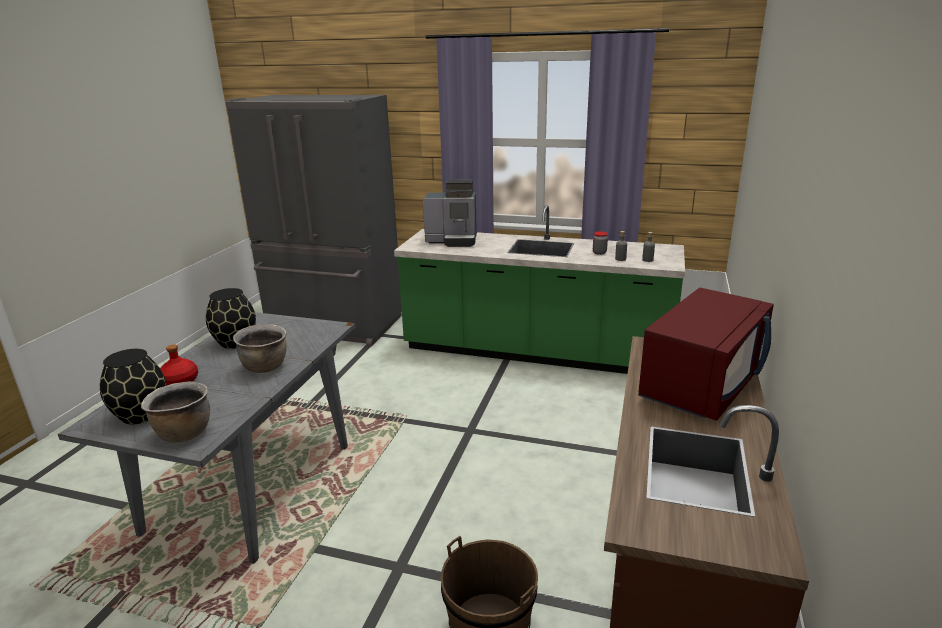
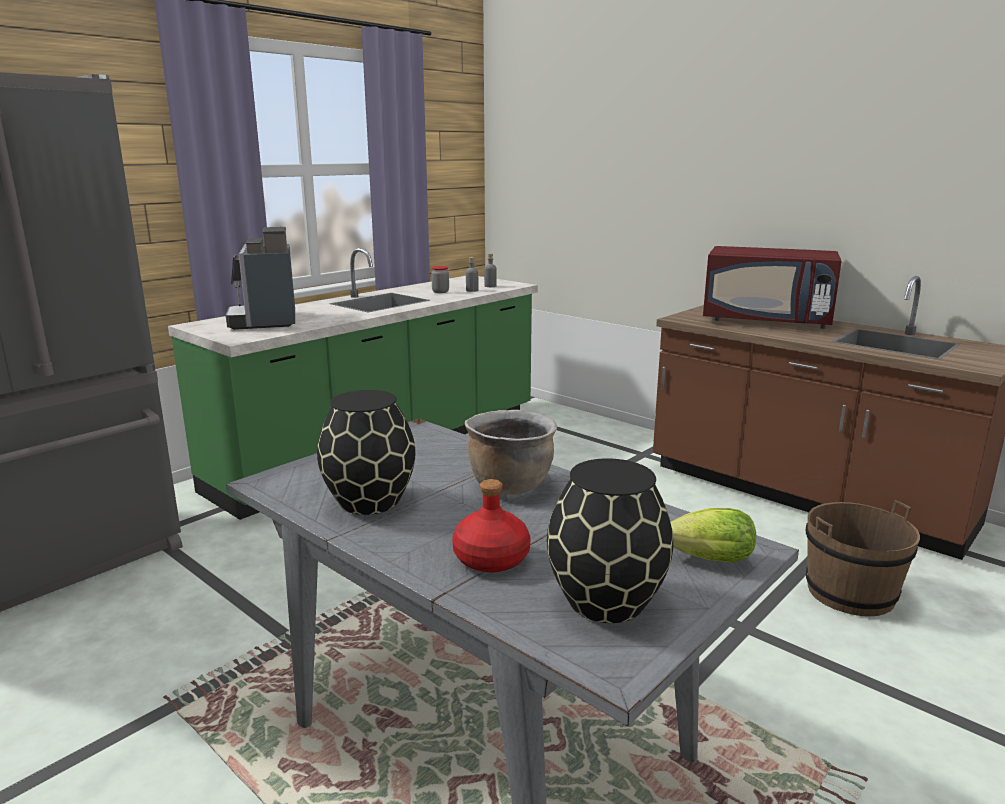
camera: 65 degrees left, 5 degrees down
(184, 433) = (704, 559): brown cooking pot -> lettuce
(453, 241) = (266, 321): coffee machine -> coffee machine turned 135 degrees clockwise
(701, 385) = (767, 321): red microwave -> red microwave turned 135 degrees clockwise

